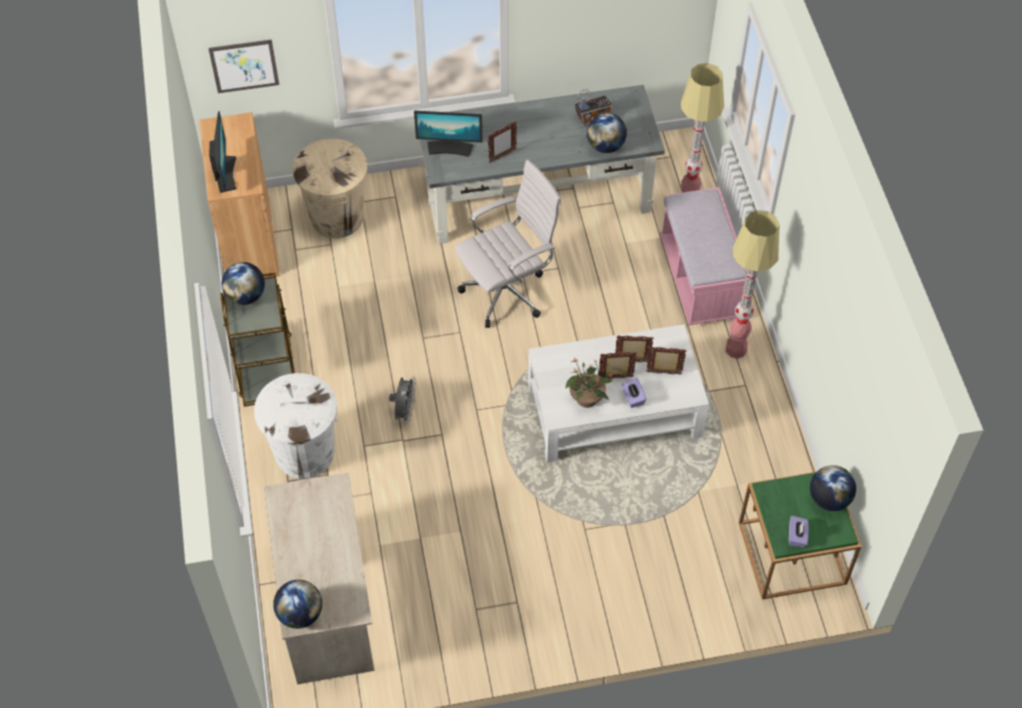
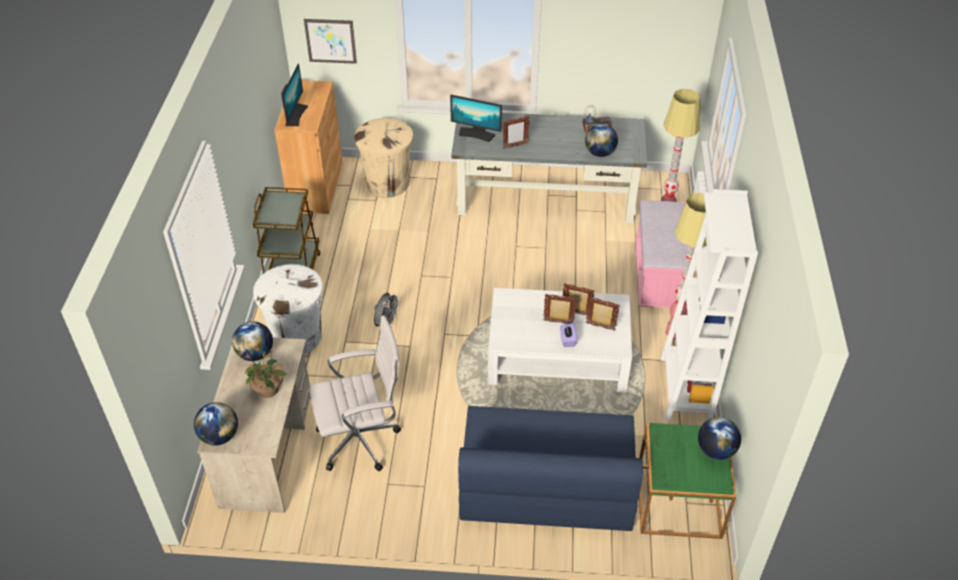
camera: 15 degrees right, 10 degrees down
(246, 296) = (279, 201): globe -> globe (255, 354)
(508, 291) = (500, 256): white office chair -> white office chair (362, 440)
(587, 399) = (529, 333): potted plant -> potted plant (268, 390)
(647, 564) = (547, 481): none -> blue sofa
(766, 418) = (685, 389): none -> white bookcase
(797, 536) = (677, 474): purple tissue box -> none

